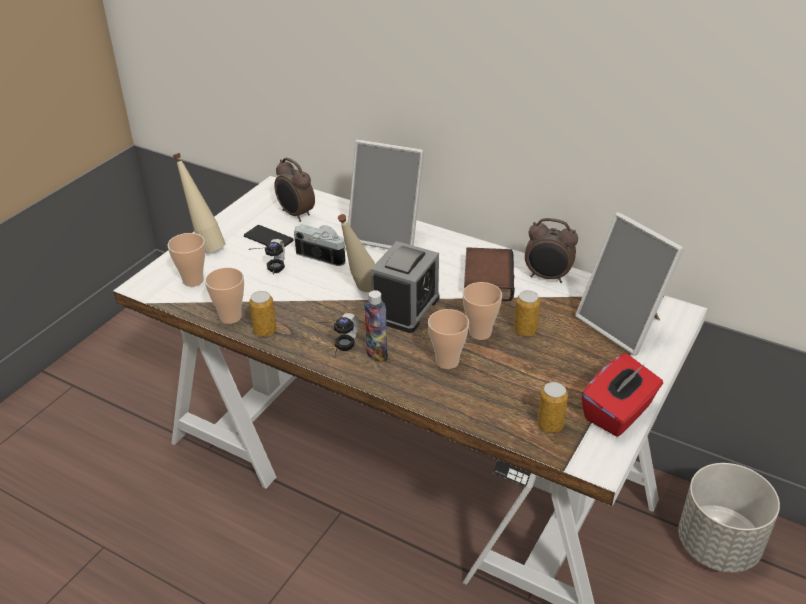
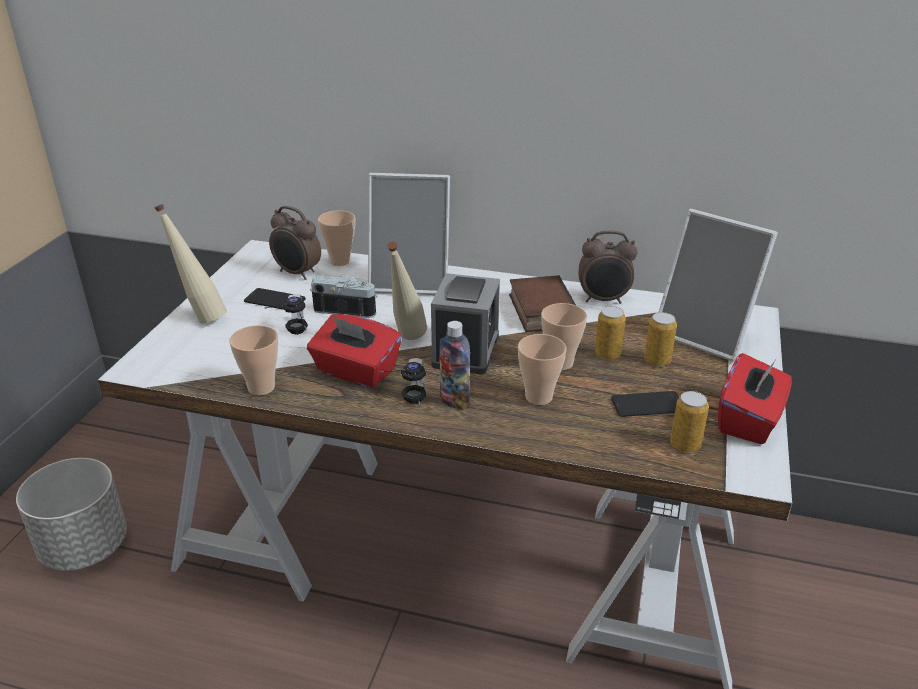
camera: 15 degrees left, 5 degrees down
(193, 280) = (199, 355): cup -> cup (340, 261)
(265, 331) = (310, 396): can -> can (657, 361)
(308, 314) = (356, 371): none -> red tissue box
(536, 384) = (647, 405): none -> phone
(717, 546) = (809, 566): grey planter -> grey planter (84, 548)

